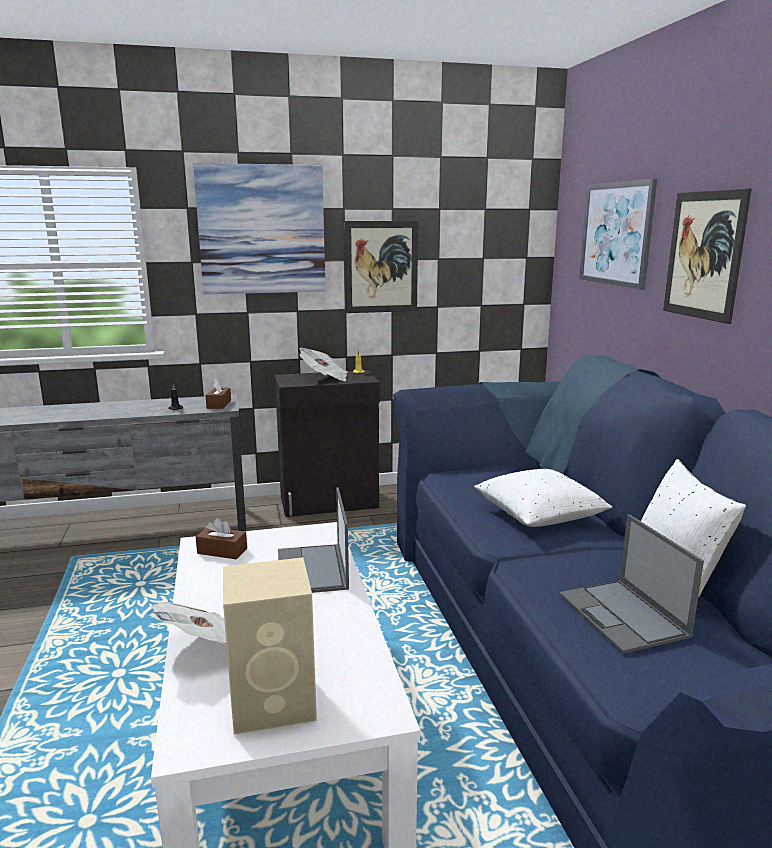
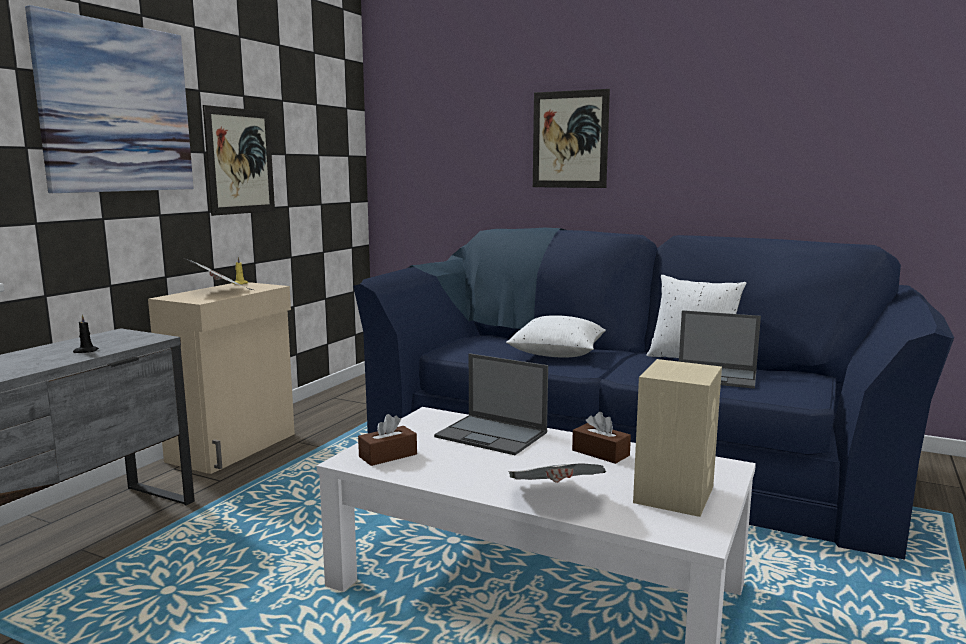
camera: 50 degrees left, 5 degrees down
(219, 404) = (133, 337): brown tissue box -> brown tissue box (600, 453)
(330, 503) = (234, 447): black cabinet -> beige cabinet
(616, 234) = (460, 129): picture -> none

